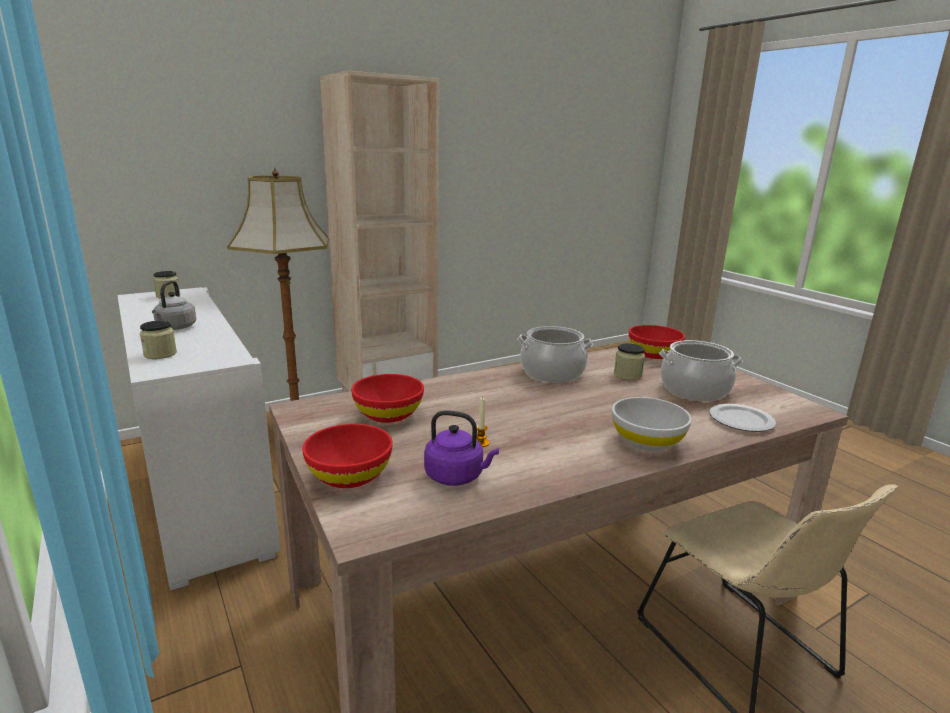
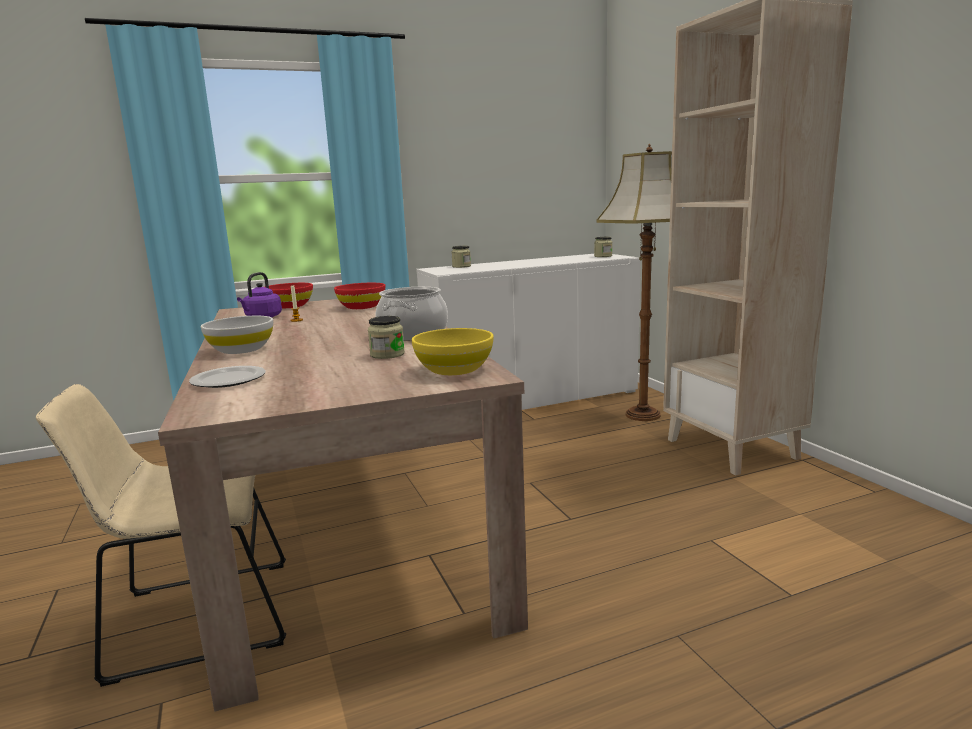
camera: 100 degrees right, 5 degrees down
(175, 328) = (517, 263): grey kettle -> none
(653, 354) = (454, 369): red bowl -> yellow bowl
(694, 390) = (320, 373): cooking pot -> none

